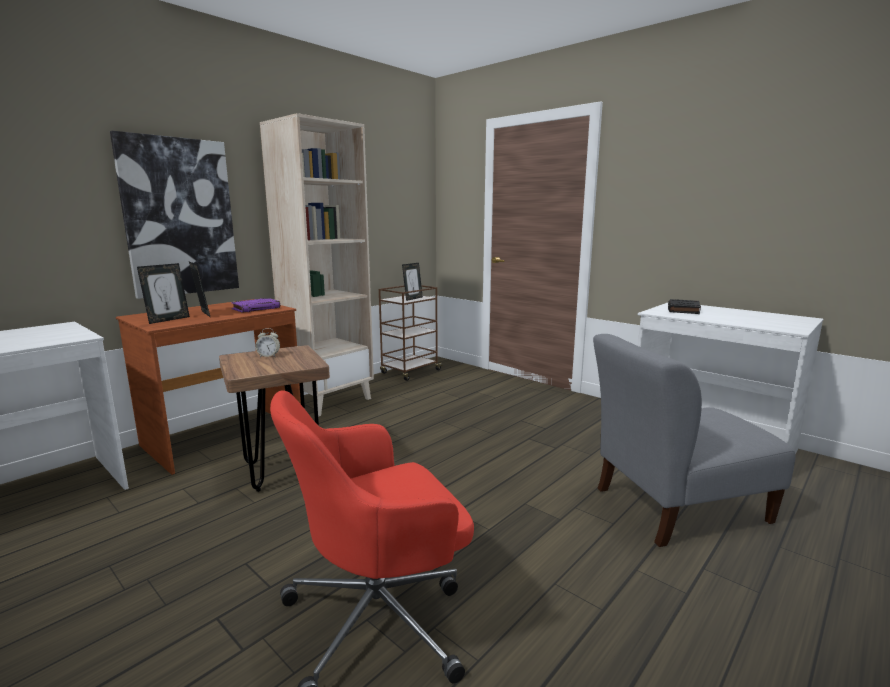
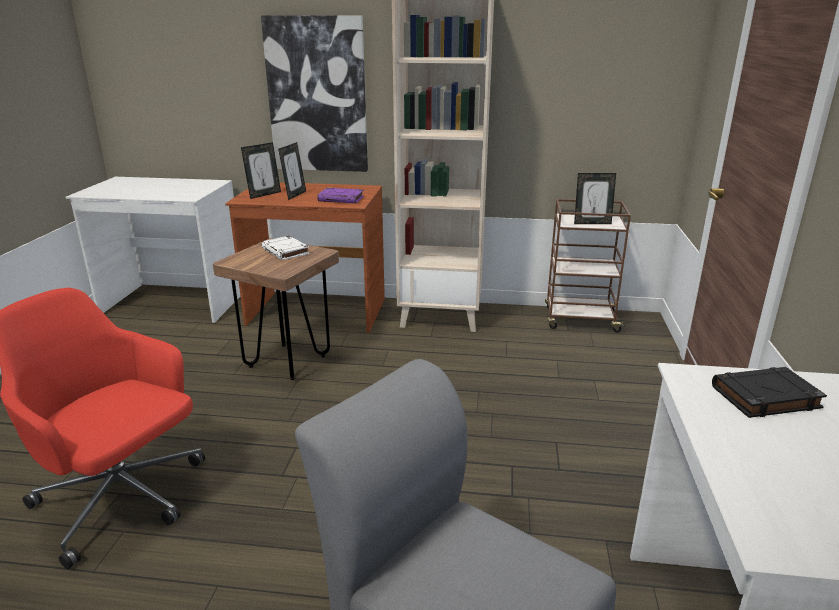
camera: 55 degrees right, 10 degrees up
(168, 320) = (264, 194): picture frame -> picture frame turned 45 degrees counterclockwise
(268, 356) = (286, 251): alarm clock -> white book

